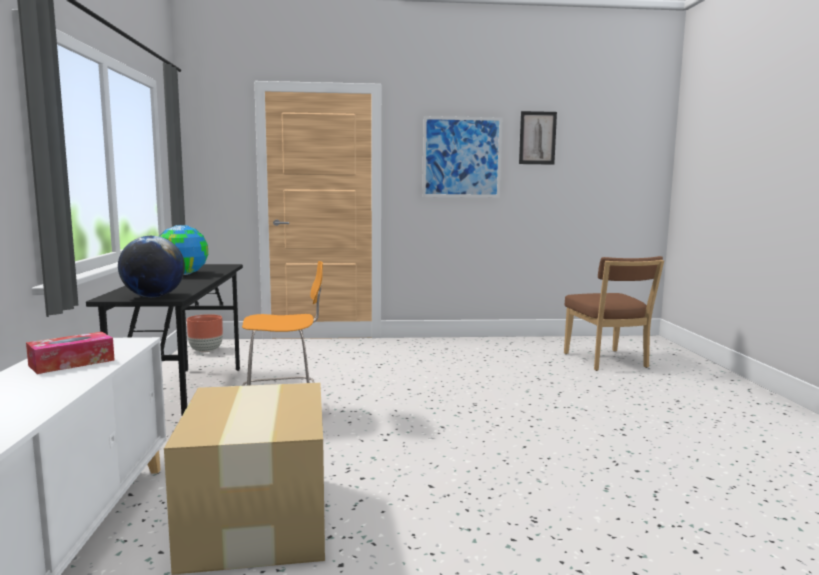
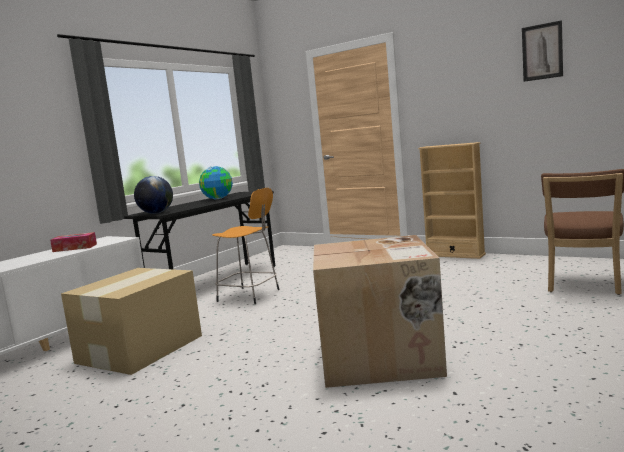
camera: 40 degrees right, 0 degrees up
(206, 351) = (278, 253): brown planter -> none
(442, 340) = (455, 255): none -> beige bookcase
(461, 157) = (466, 84): picture -> none
(586, 459) = (381, 357): none -> cardboard box

